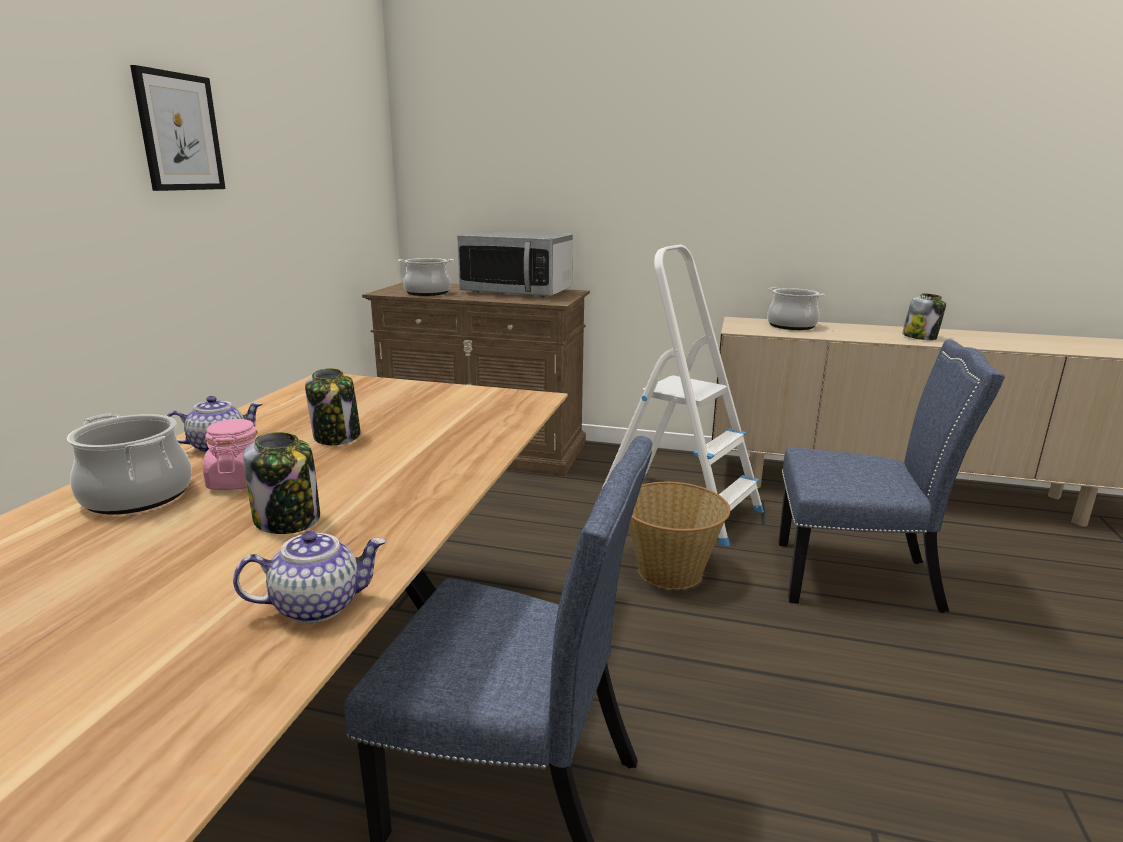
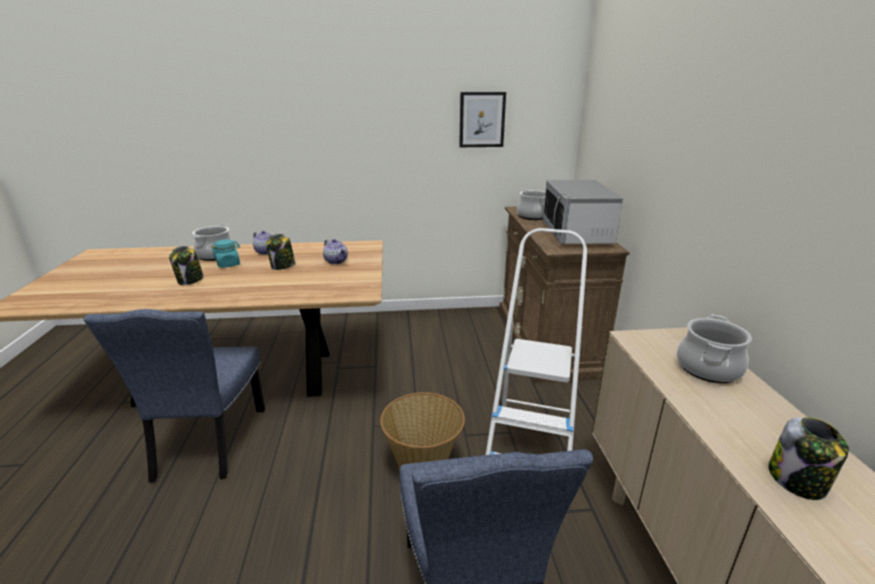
camera: 70 degrees right, 5 degrees up
(179, 132) = (367, 108): picture -> picture (482, 120)
(239, 481) = (228, 264): pink jar -> turquoise jar
(318, 605) = (120, 301): teapot -> teapot (336, 261)

